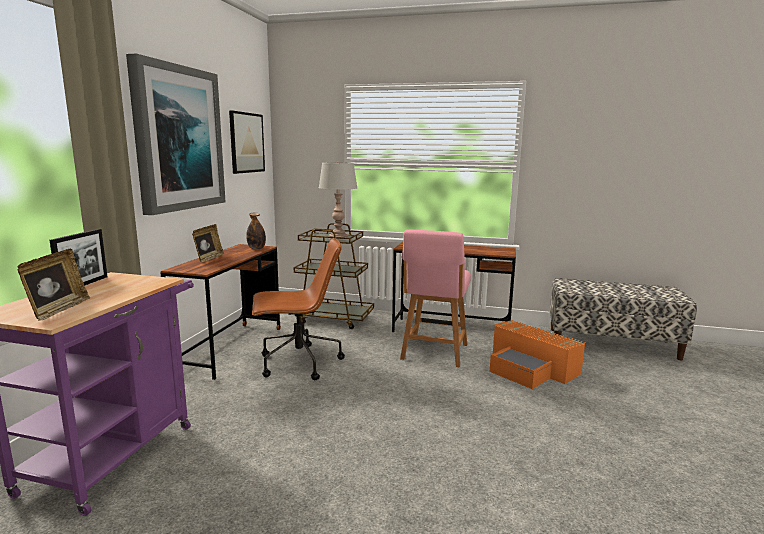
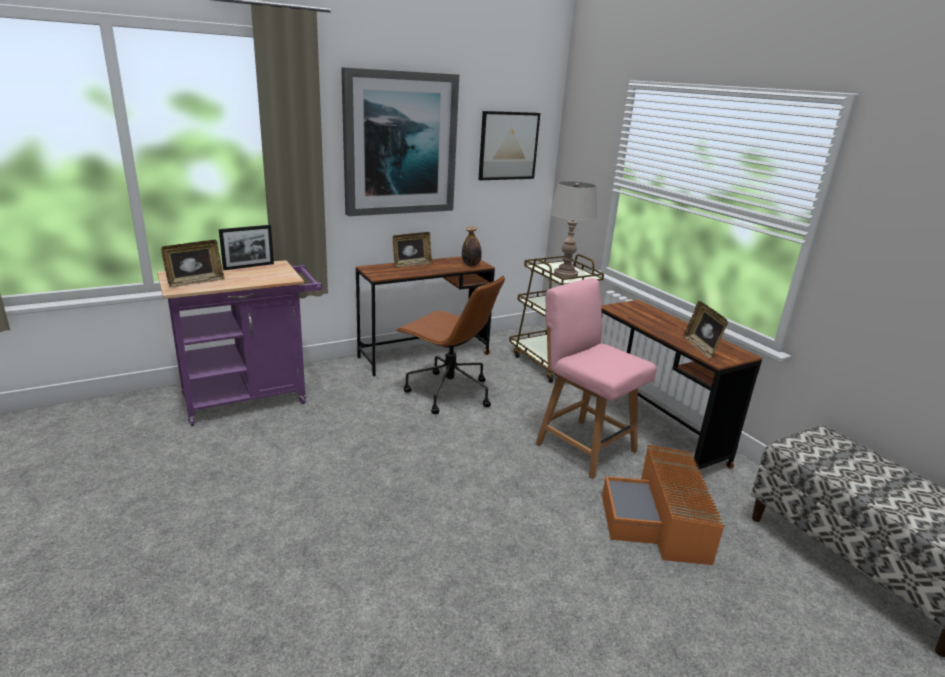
camera: 45 degrees right, 10 degrees up
(434, 353) = (583, 446): pink chair -> pink chair turned 75 degrees clockwise
(487, 251) = (701, 348): none -> picture frame

